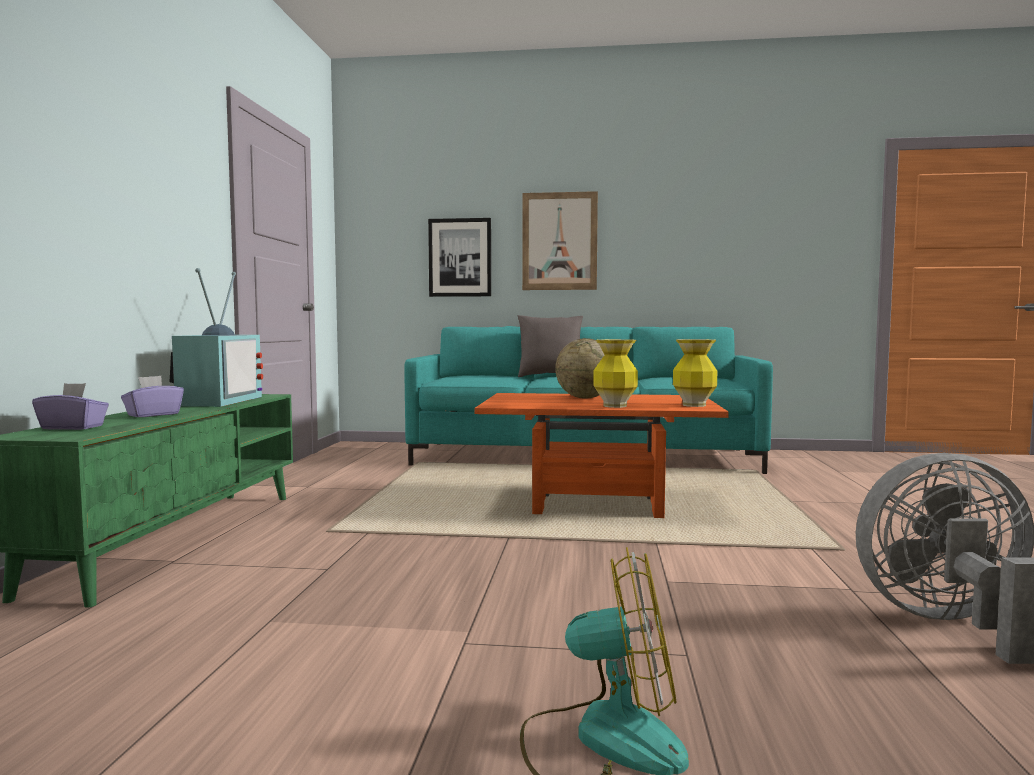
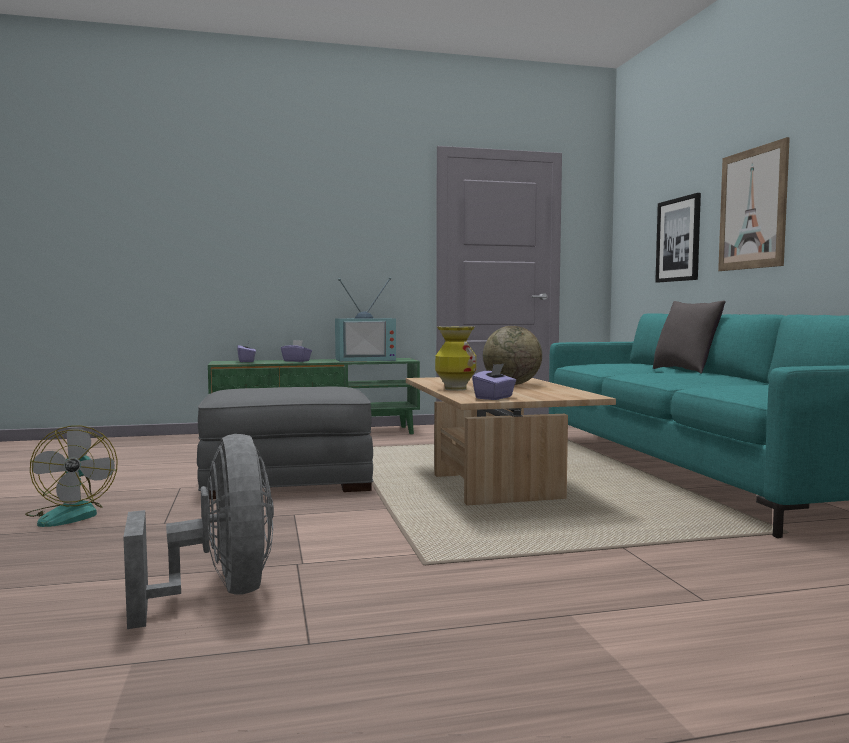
camera: 70 degrees right, 0 degrees up
(490, 573) = (288, 481): none -> grey ottoman
(597, 503) = (496, 487): orange coffee table -> beige coffee table
(693, 405) = (494, 398): vase -> purple tissue box

